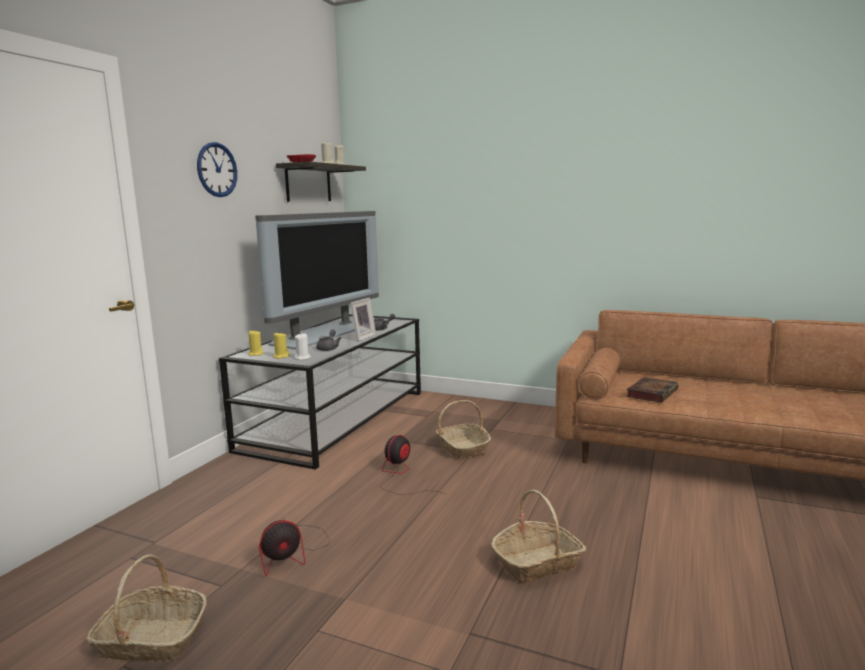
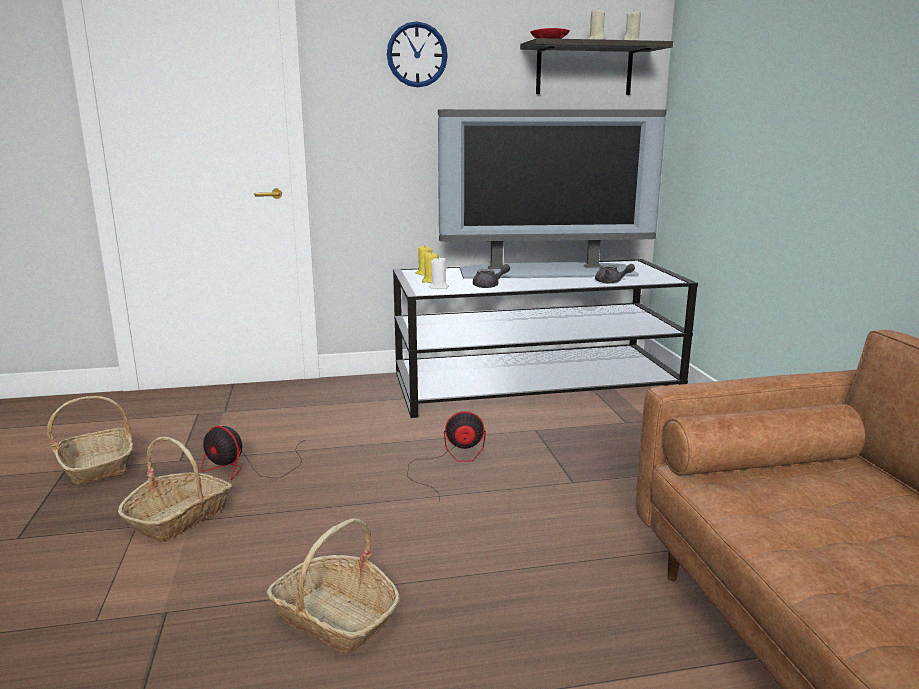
camera: 55 degrees right, 5 degrees up
(362, 337) = (557, 285): picture frame -> none
(462, 448) = (572, 472): basket -> basket (179, 517)
(652, 393) = (799, 515): book -> none

